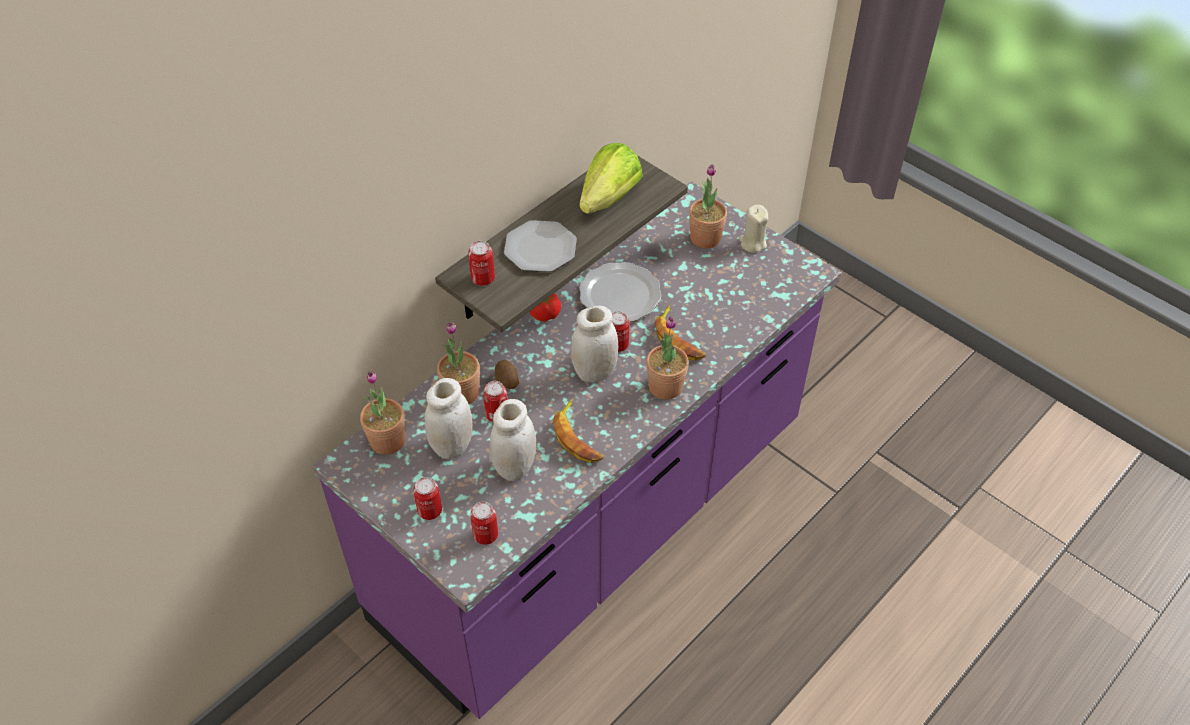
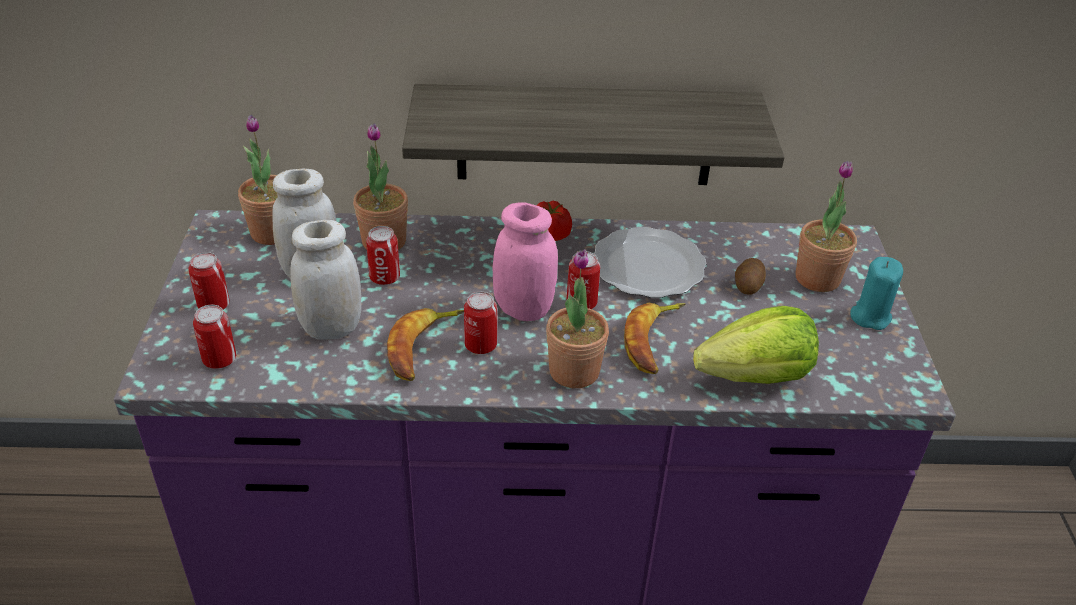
camera: 45 degrees right, 10 degrees down
(483, 278) = (450, 107): can -> can (480, 345)
(506, 380) = (435, 259): potato -> potato (747, 286)
(541, 248) = (541, 117): plate -> none
(594, 372) = (523, 309): white jar -> pink jar
(609, 198) = (677, 120): lettuce -> lettuce (756, 376)
(752, 243) = (870, 316): beige candle -> turquoise candle

